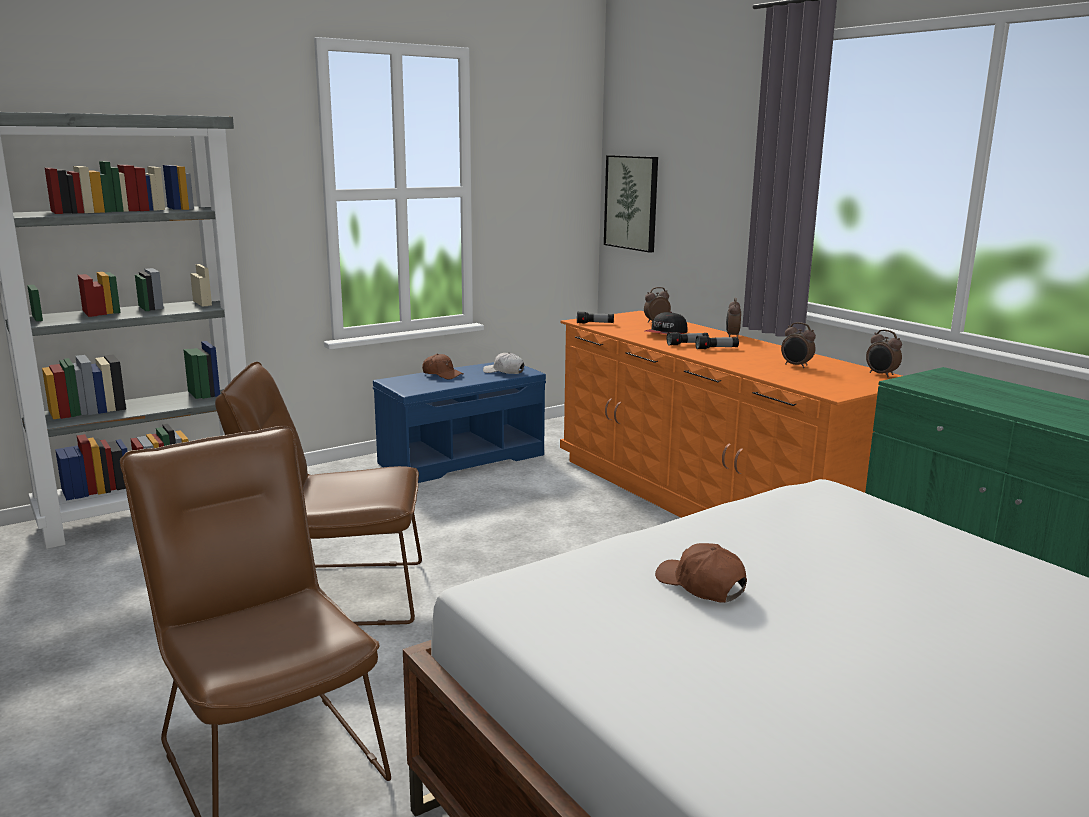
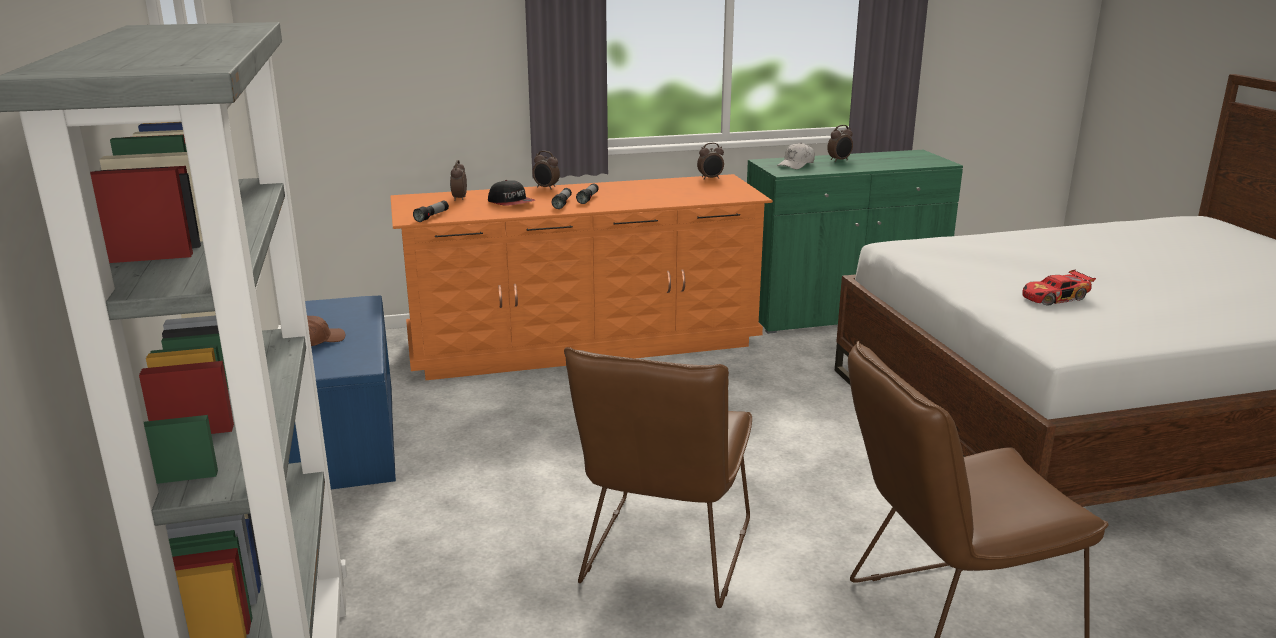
camera: 70 degrees left, 5 degrees up
(504, 372) = (349, 311): white cap -> white cap (796, 165)
(632, 202) = (312, 75): picture -> none
(700, 585) = (1055, 298): brown cap -> toy car
(796, 366) = (667, 190): alarm clock -> alarm clock (839, 160)

